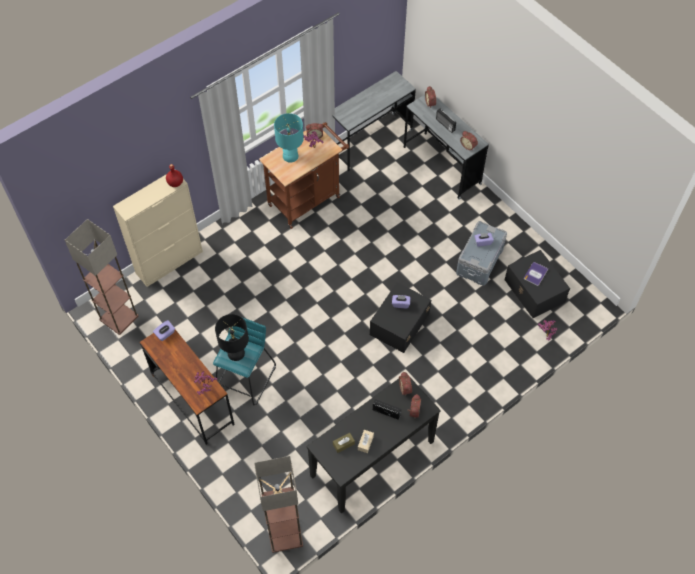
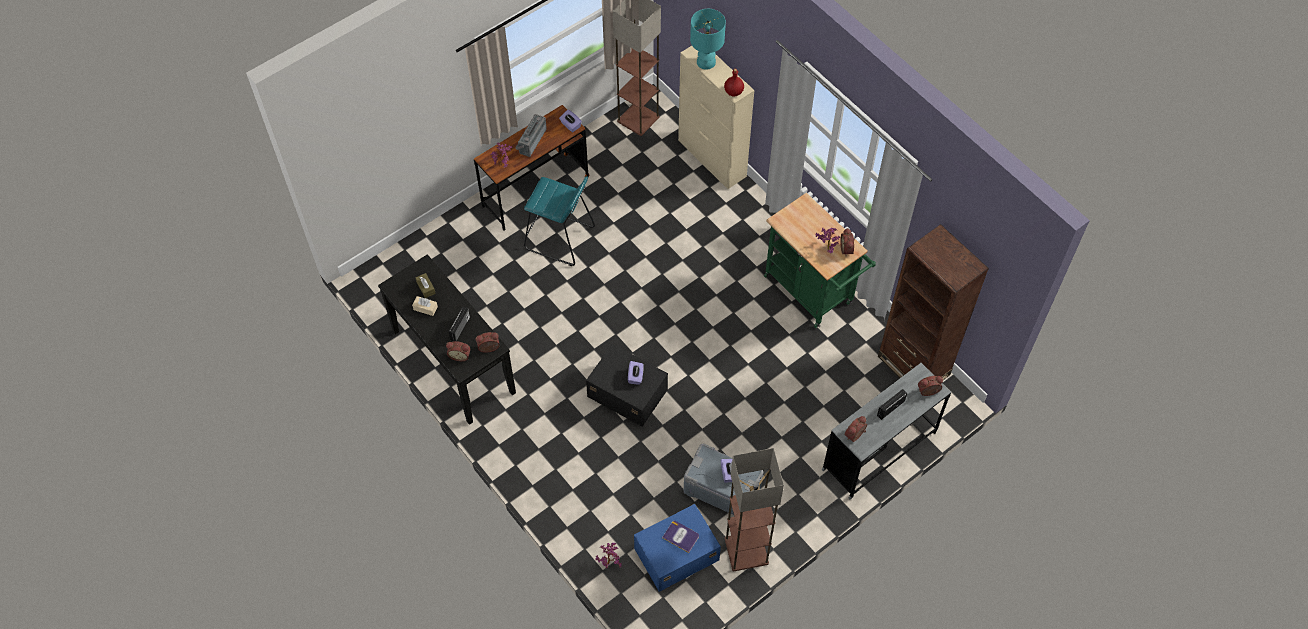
camera: 90 degrees right, 0 degrees up
(180, 366) = (531, 140): none -> radio
(236, 353) = (551, 195): black table lamp -> none
(285, 534) = (375, 281): floor lamp -> floor lamp (746, 552)
(290, 156) = (813, 224): turquoise table lamp -> turquoise table lamp (706, 62)
(307, 198) = (812, 293): brown cart -> green cart
(371, 141) = (913, 365): grey desk -> brown bookcase
(534, 291) = (675, 554): black storage box -> blue storage box

